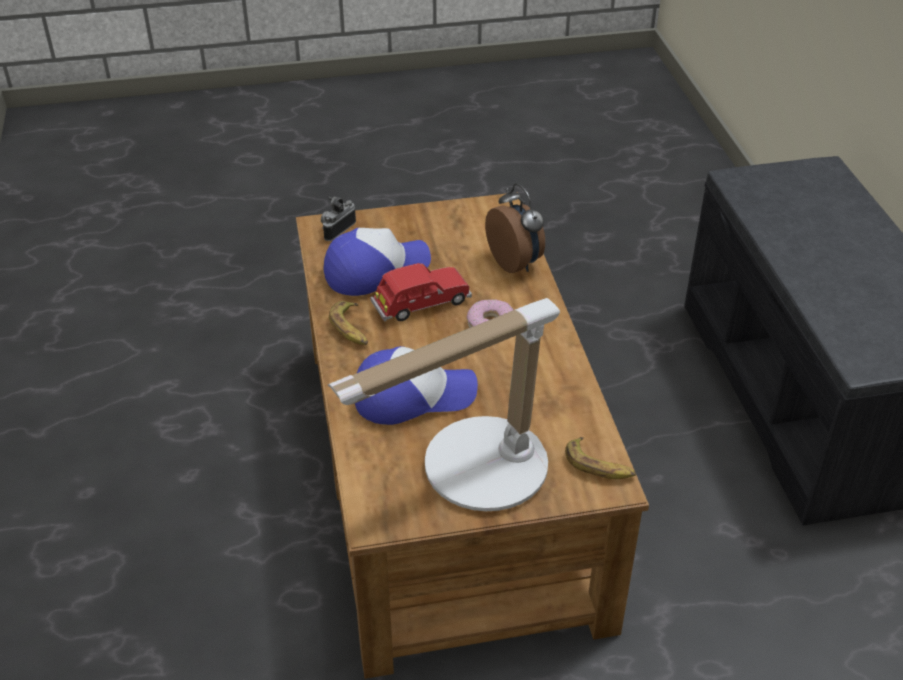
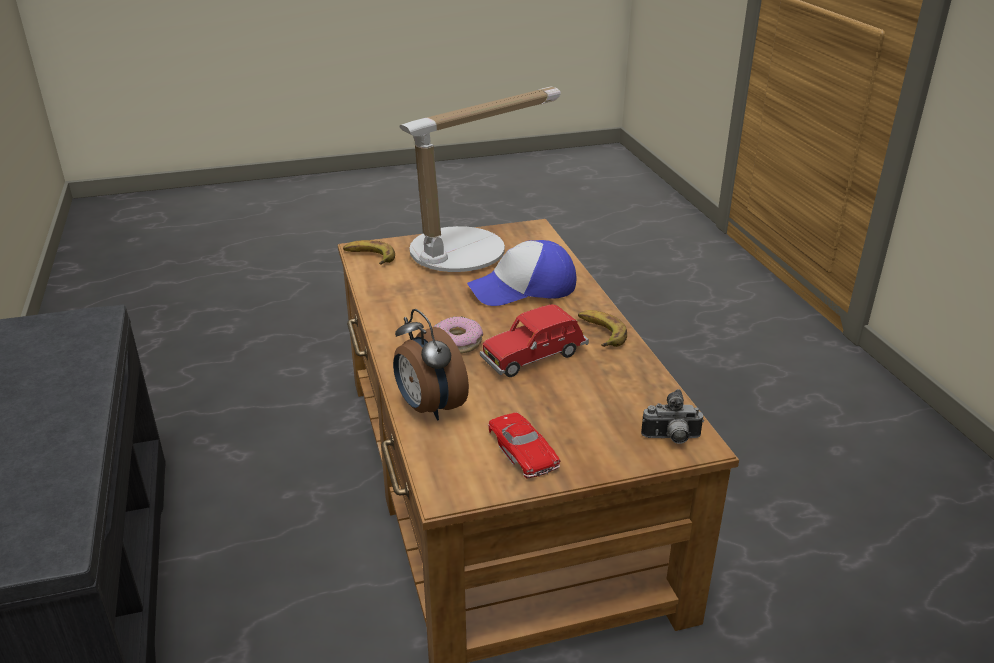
camera: 175 degrees right, 10 degrees down
(336, 229) = (671, 439): camera -> camera turned 60 degrees clockwise
(375, 269) = (598, 391): cap -> none
(447, 227) = (522, 450): none -> red toy car

